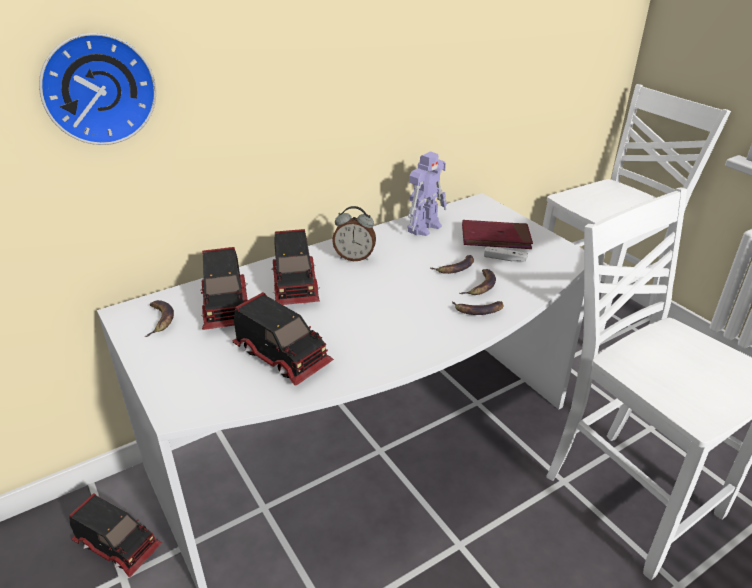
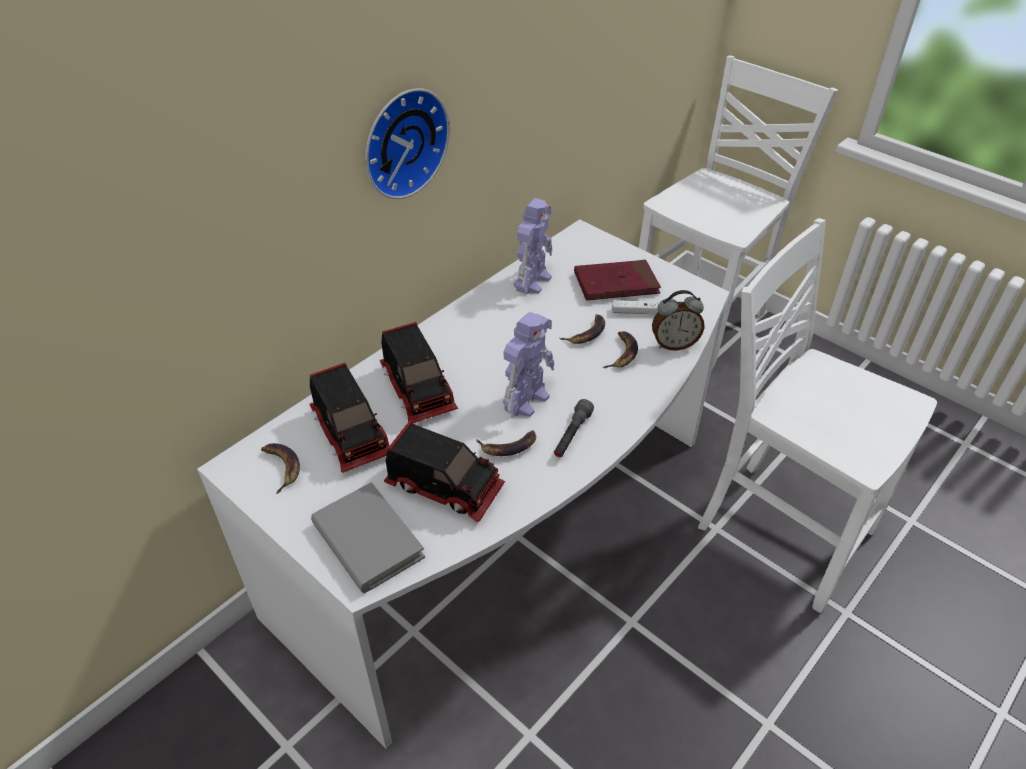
camera: 15 degrees left, 10 degrees up
(98, 88) = (176, 223): wall clock -> wall clock (402, 142)
(118, 544) = (265, 711): toy truck -> none
(198, 383) = (367, 541): none -> grey book
(354, 257) = (470, 338): alarm clock -> alarm clock (674, 344)
(383, 305) = (527, 399): none -> toy robot
(410, 337) = (572, 435): none -> grey flashlight
(478, 310) = (630, 386): banana -> banana (508, 446)

